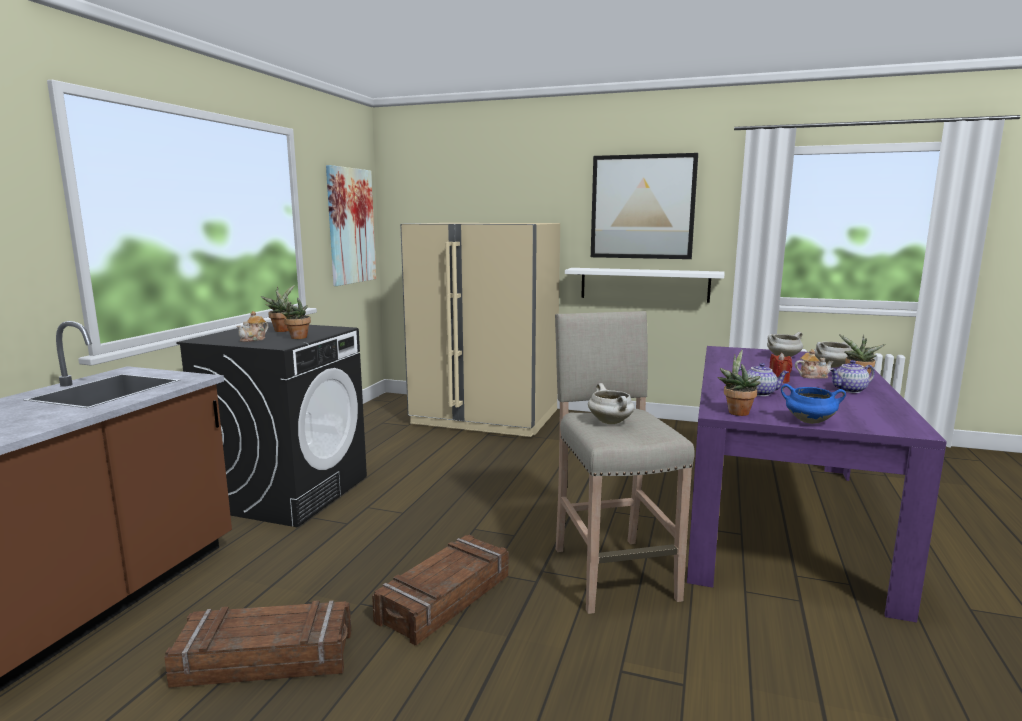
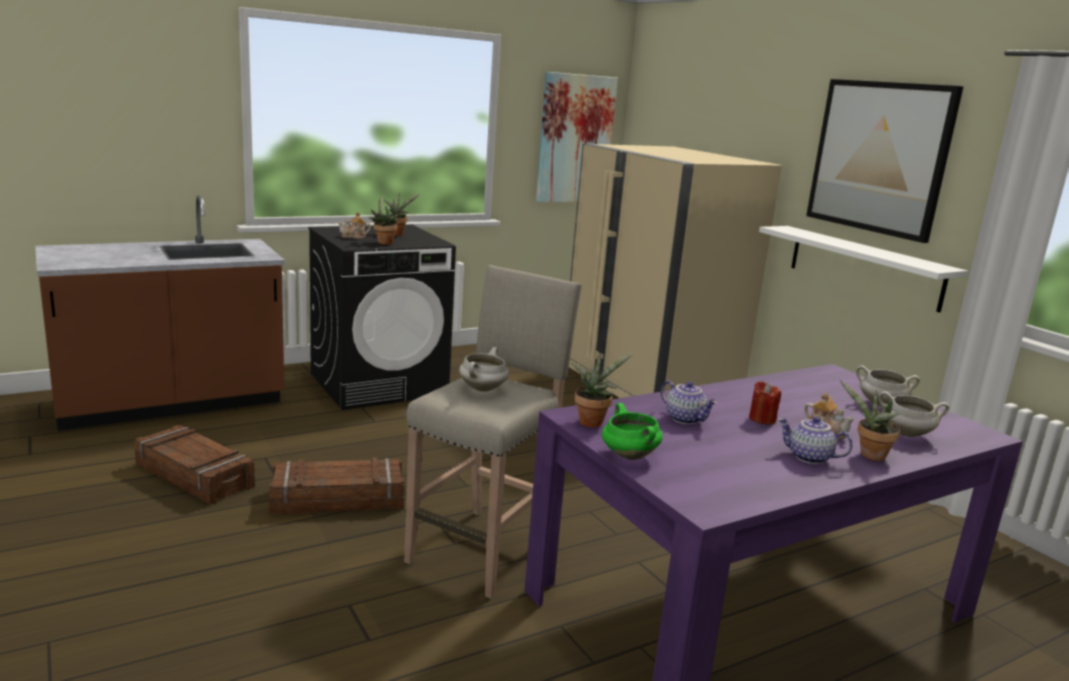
camera: 40 degrees right, 5 degrees up
(808, 421) = (628, 455): blue cooking pot -> green cooking pot

